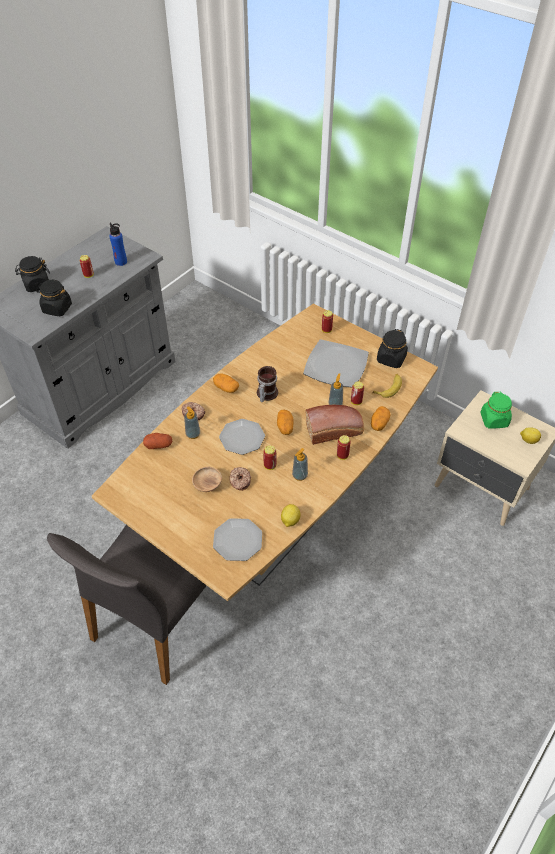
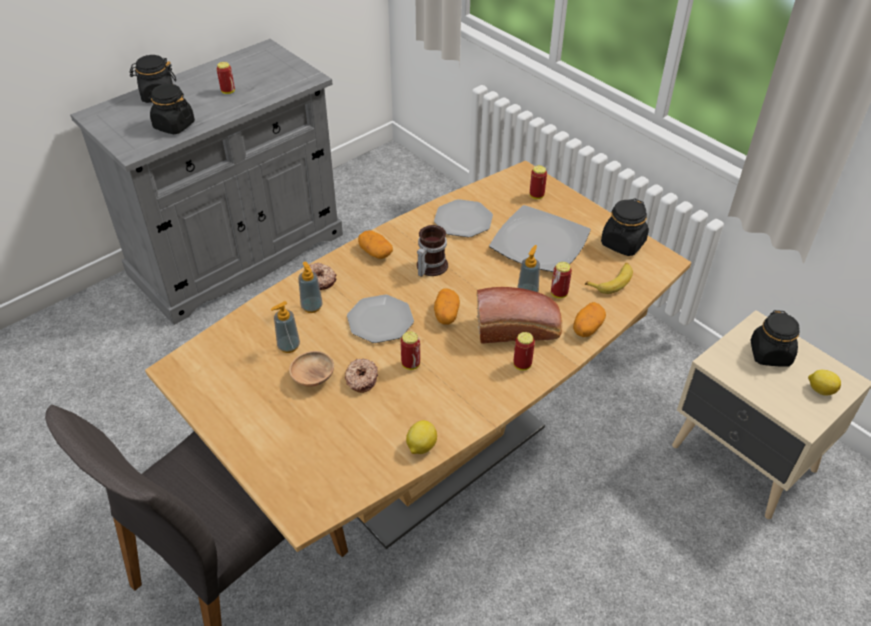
camera: 10 degrees right, 5 degrees down
(121, 262) = (275, 80): blue bottle -> none
(158, 445) = (259, 315): potato -> none
(237, 540) = (335, 463): plate -> plate (463, 220)
(299, 475) = (451, 384): soap dispenser -> soap dispenser (288, 346)
(494, 420) = (770, 354): green jar -> black jar

